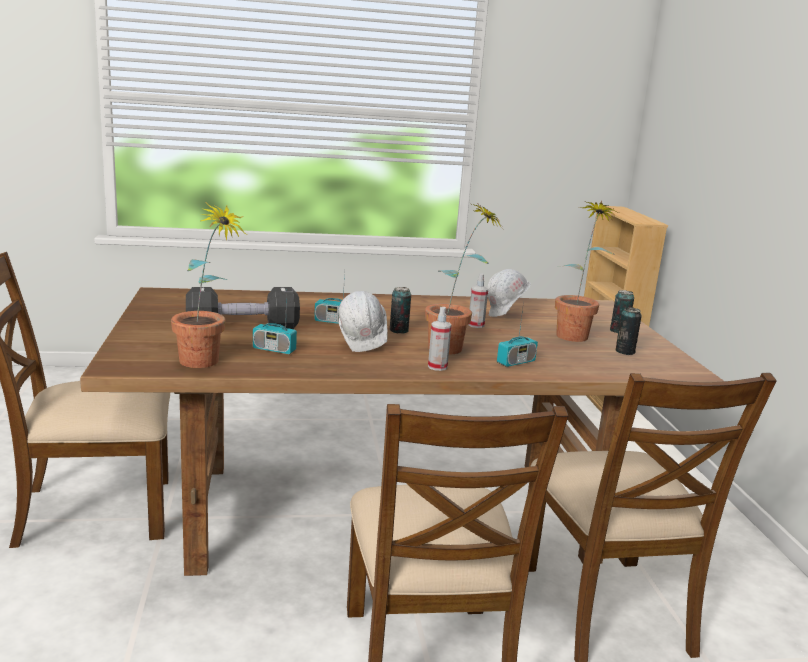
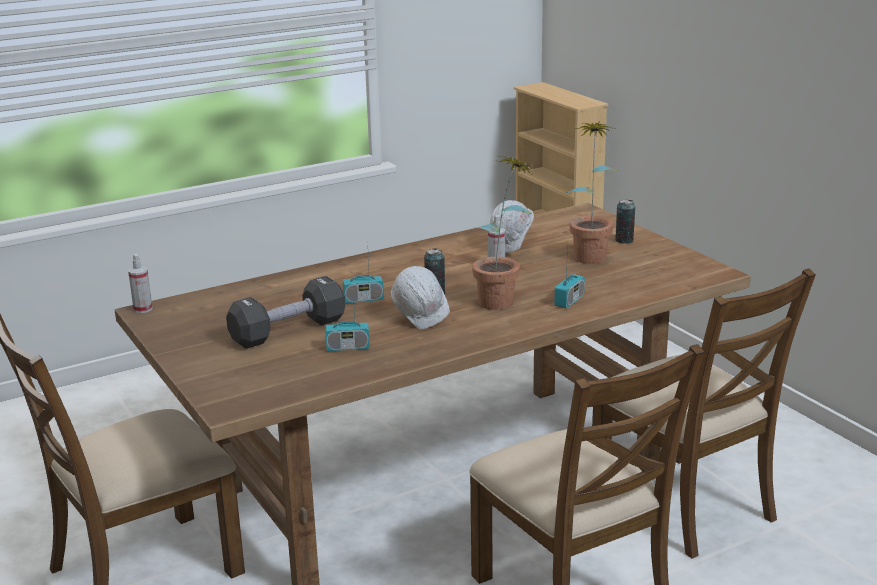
camera: 20 degrees left, 5 degrees up
(206, 364) = (307, 381): potted plant -> none
(437, 367) = (509, 325): spray bottle -> spray bottle (143, 309)
(625, 351) = (647, 263): can -> none

